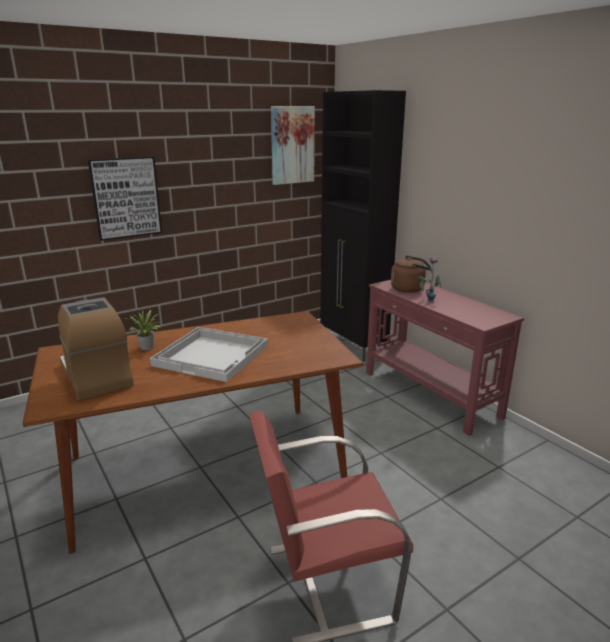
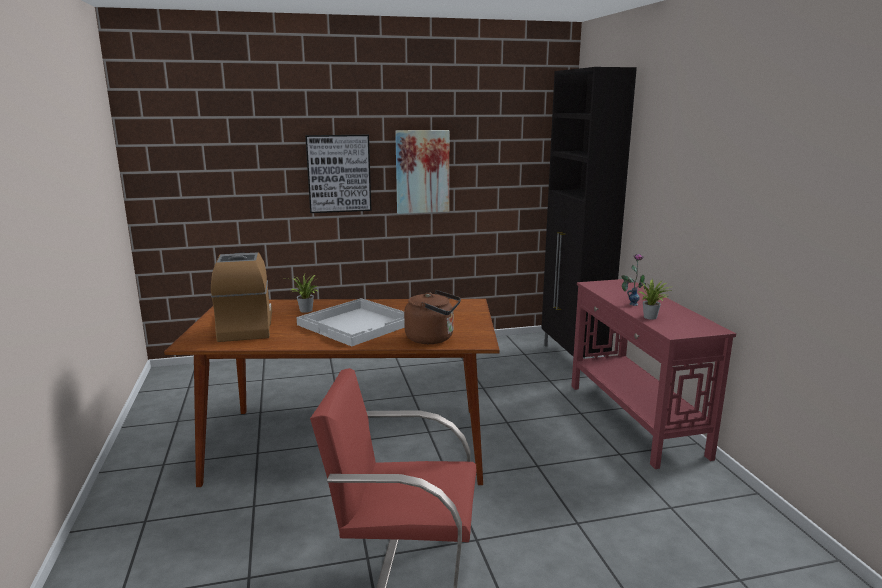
camera: 20 degrees right, 5 degrees down
(292, 145) = (523, 128): picture -> picture (422, 171)
(409, 289) = (620, 291): brown kettle -> brown kettle (433, 338)
(454, 312) = (651, 317): none -> potted plant

